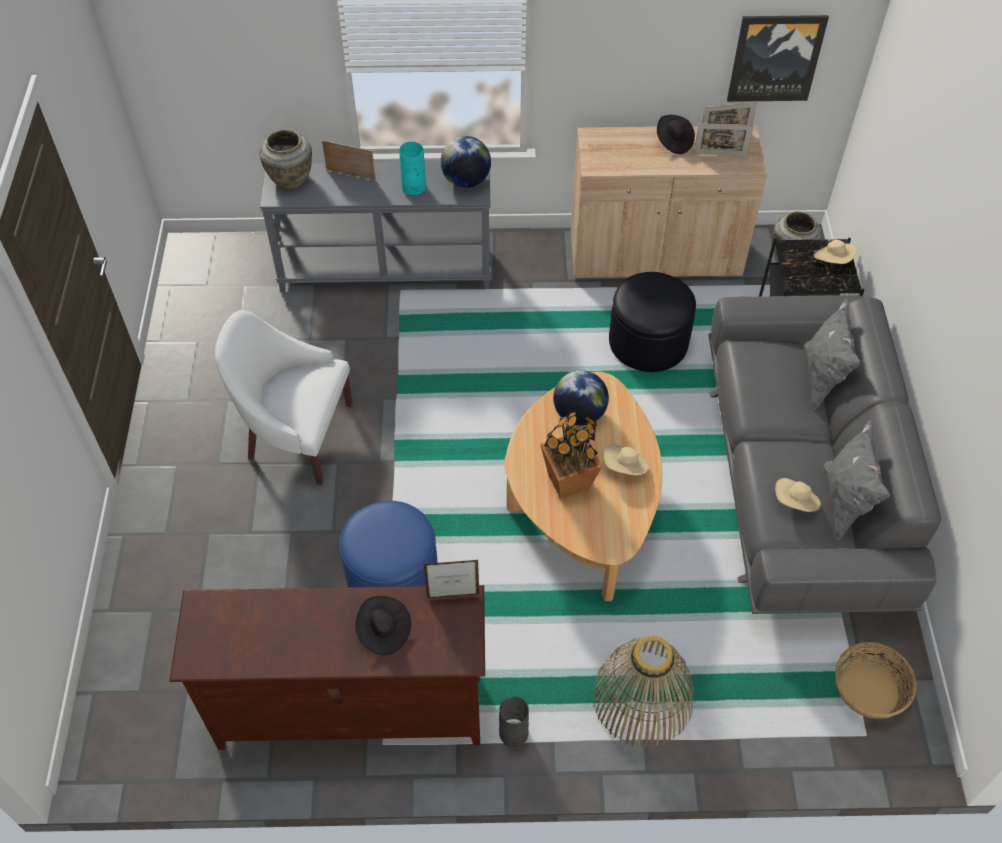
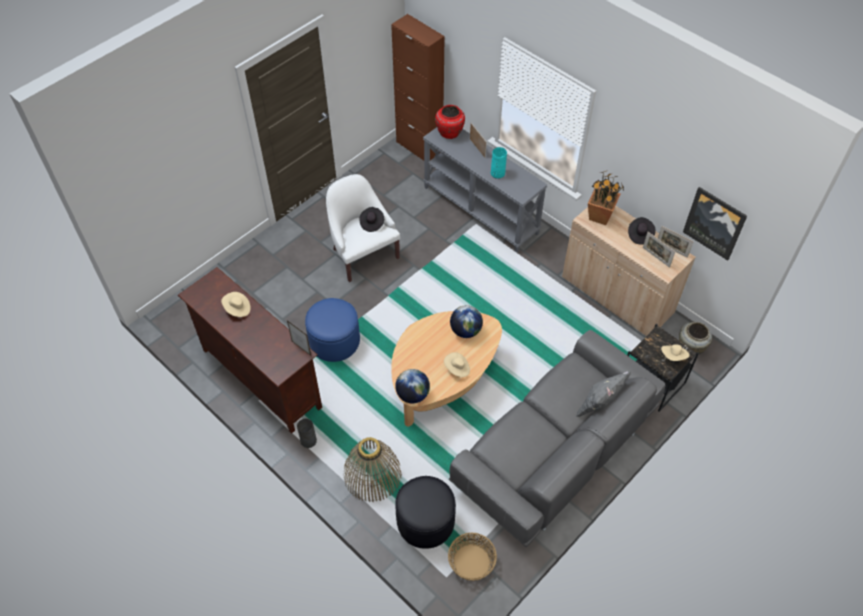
camera: 45 degrees right, 0 degrees up
(214, 247) = (419, 148): none -> brown cabinet
(290, 178) = (450, 133): beige vase -> red vase
(383, 631) = (262, 339): black hat -> black hat (371, 223)
(466, 180) = (525, 186): globe -> globe (412, 394)
(569, 481) = (426, 354): potted plant -> potted plant (600, 216)
(648, 341) = (562, 332): black ottoman -> black ottoman (425, 521)
(795, 502) = (510, 445): beige hat -> beige hat (237, 309)
(845, 502) = (536, 465): grey pillow -> none

